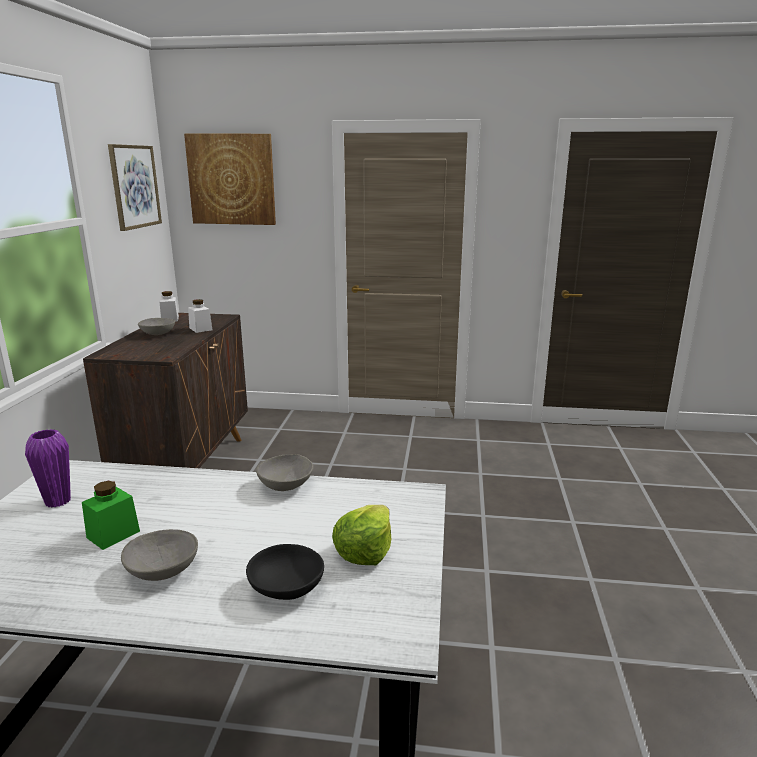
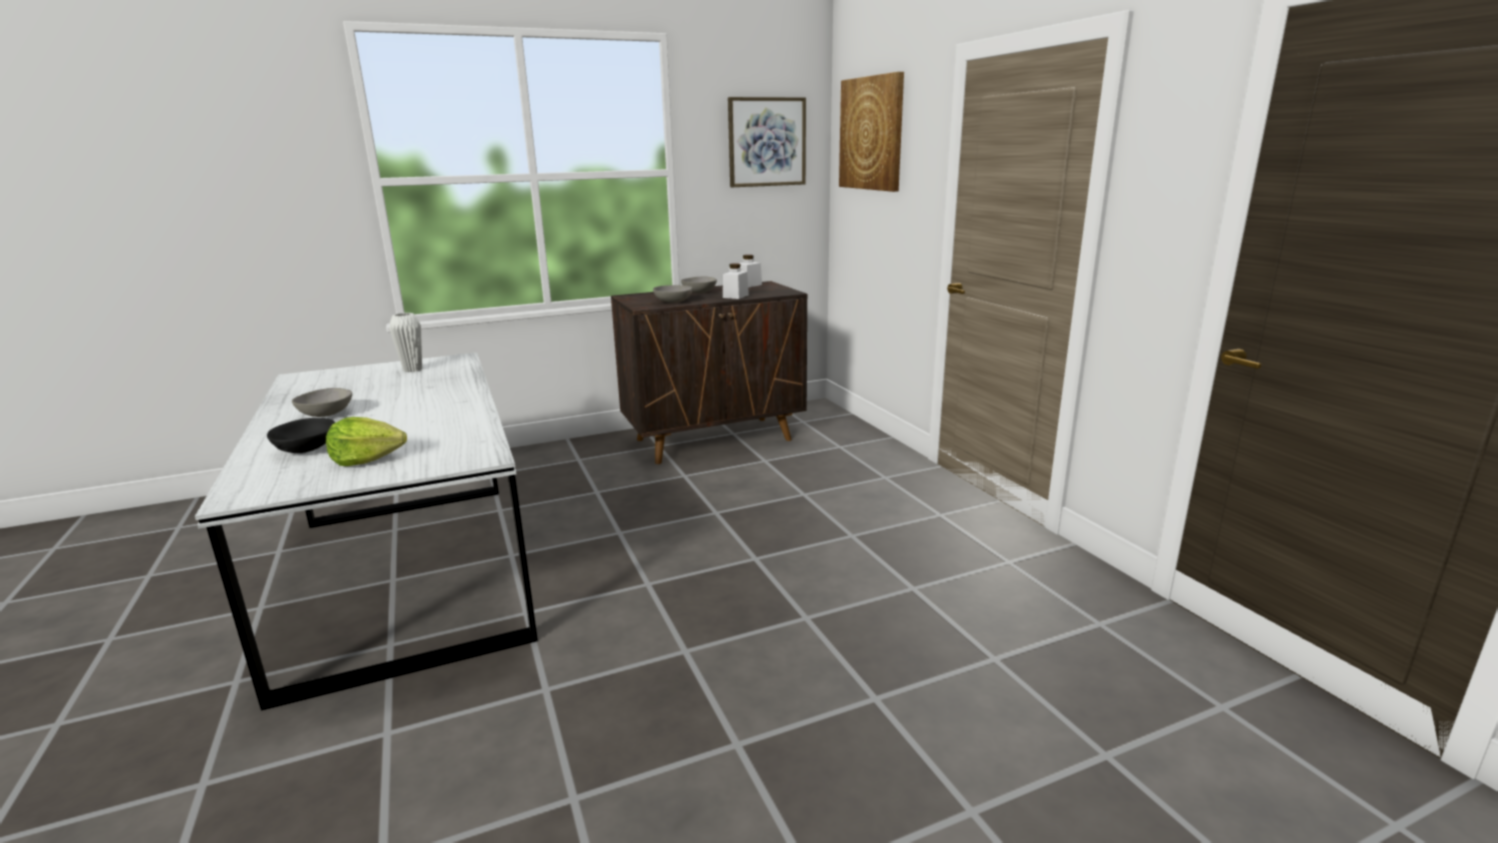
camera: 60 degrees right, 0 degrees up
(58, 501) = (413, 369): purple vase -> white vase
(113, 534) = (372, 392): green jar -> none
(285, 485) = (472, 412): grey bowl -> grey bowl (673, 302)

